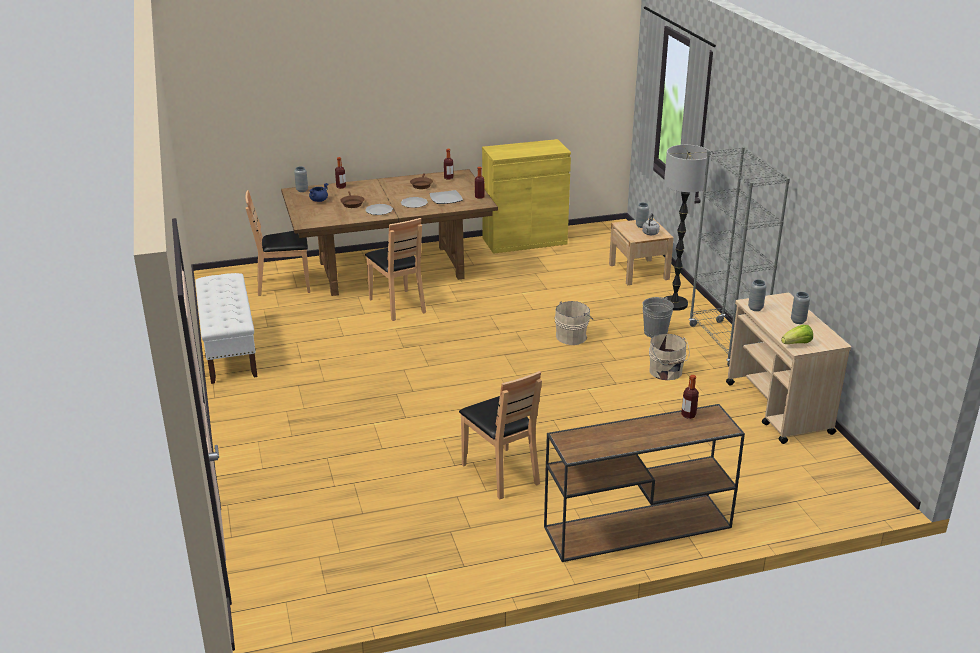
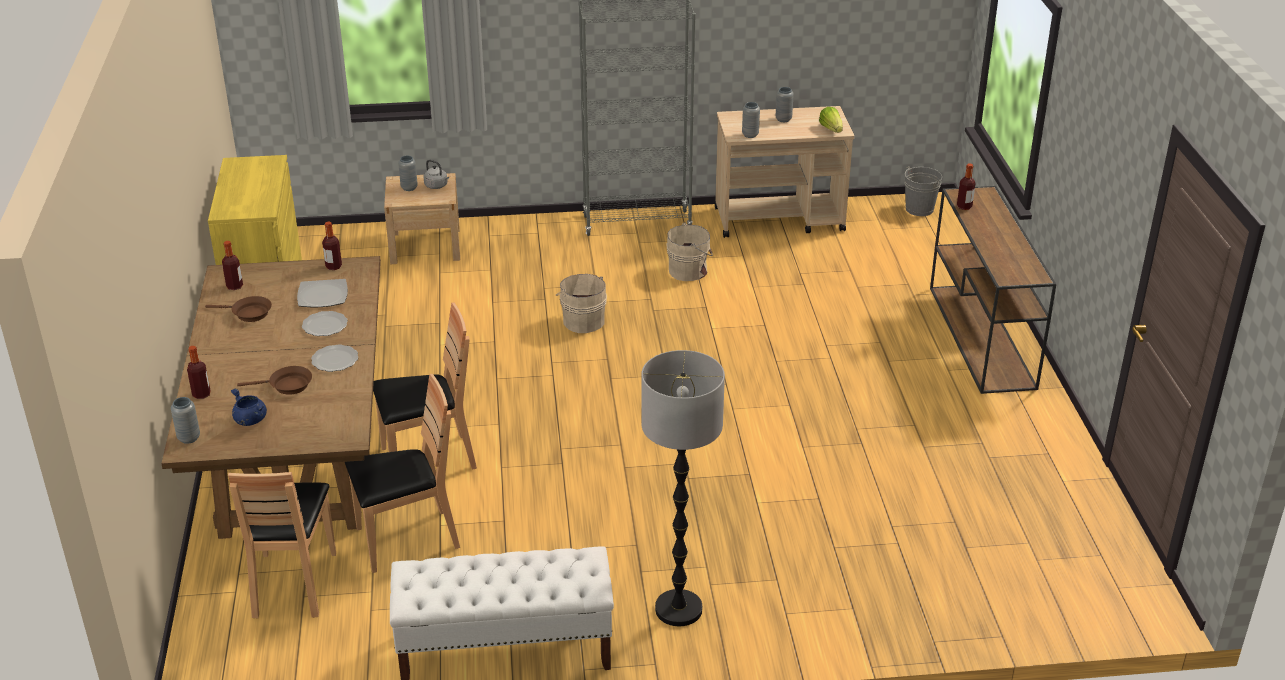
camera: 80 degrees left, 5 degrees up
(501, 473) = (881, 410): brown chair -> brown chair (406, 540)
(655, 332) = (594, 261): grey bucket -> grey bucket (919, 209)
(674, 304) = (527, 237): floor lamp -> floor lamp (679, 609)

